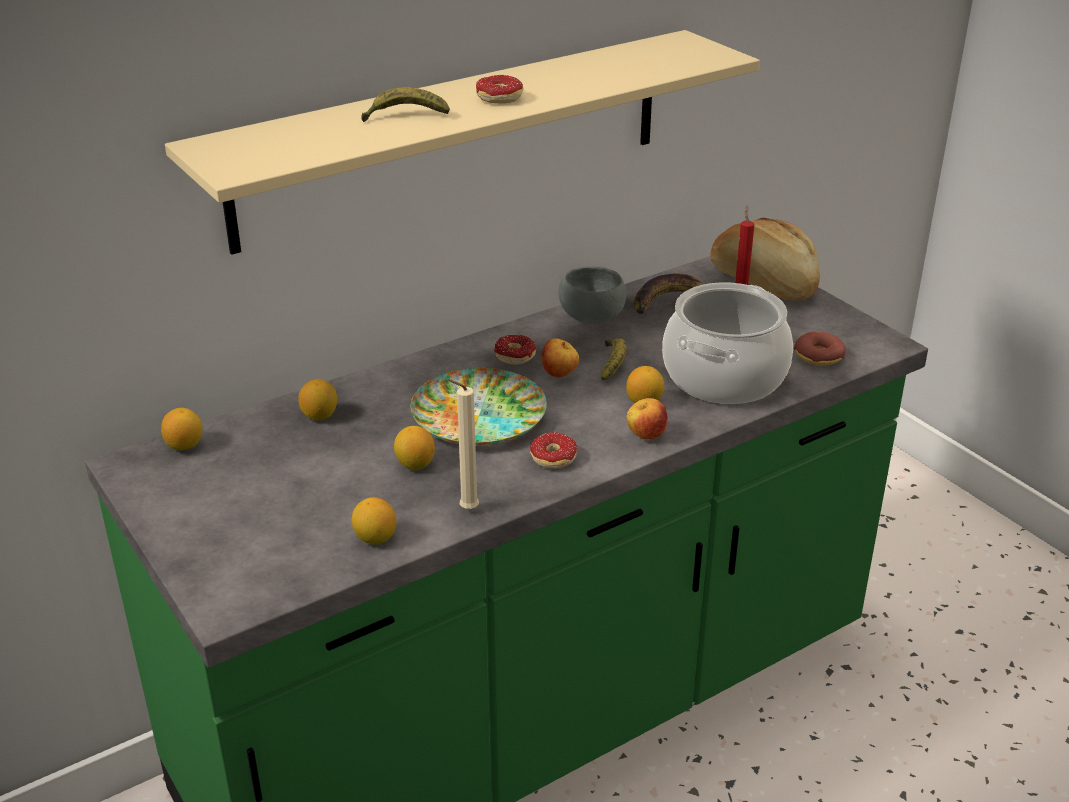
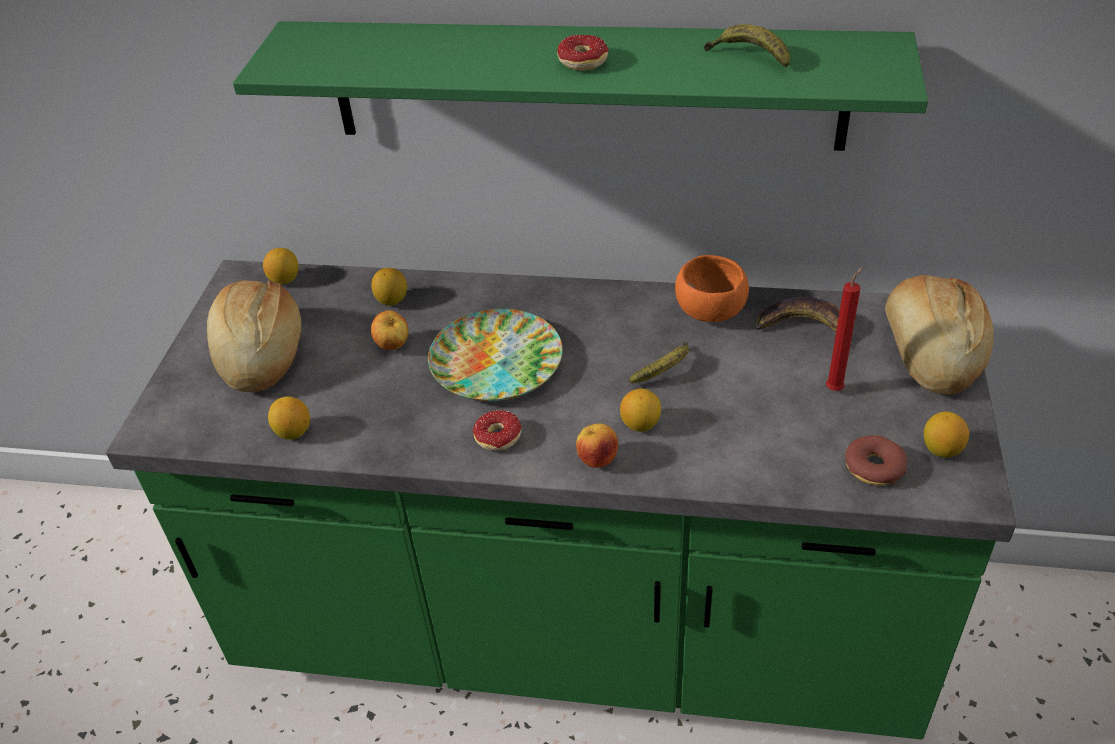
camera: 45 degrees right, 10 degrees up
(249, 505) = (259, 353): none -> bread
(405, 116) = (474, 55): banana -> banana (749, 57)
(415, 465) = (397, 382): lemon -> lemon (941, 449)
(454, 137) = (585, 85): beige shelf -> green shelf
(466, 510) = (378, 445): beige candle -> none
(520, 354) = (604, 319): donut -> none
(559, 374) = (608, 357): apple -> apple (393, 346)
(591, 318) = (709, 312): grey bowl -> orange bowl
(723, 376) = (747, 437): cooking pot -> none

